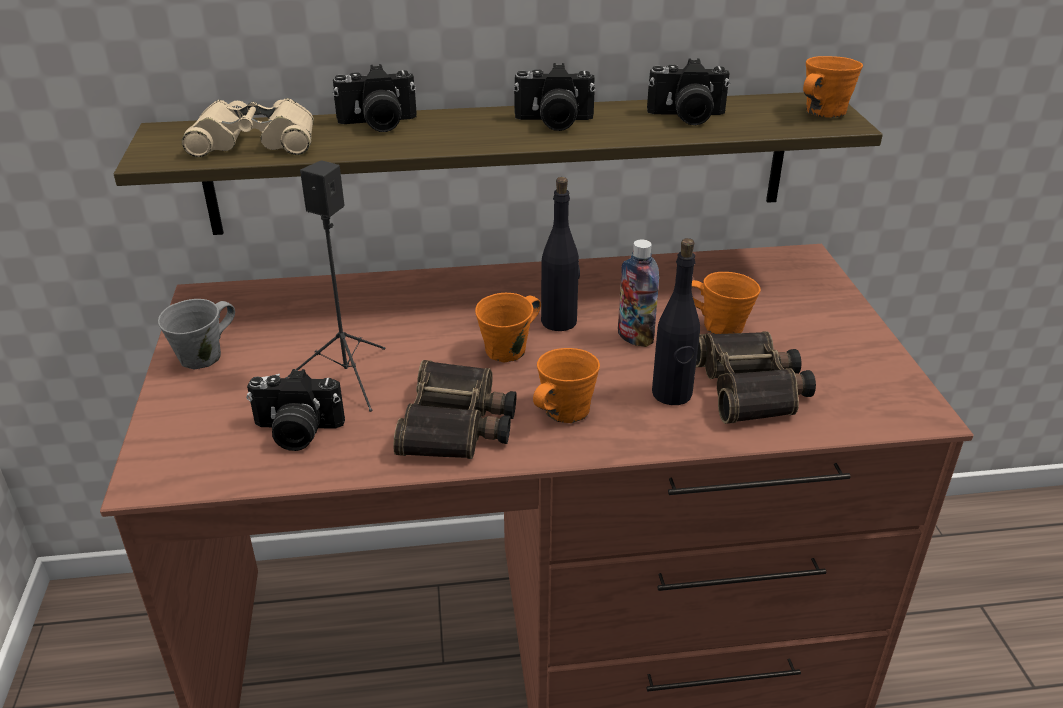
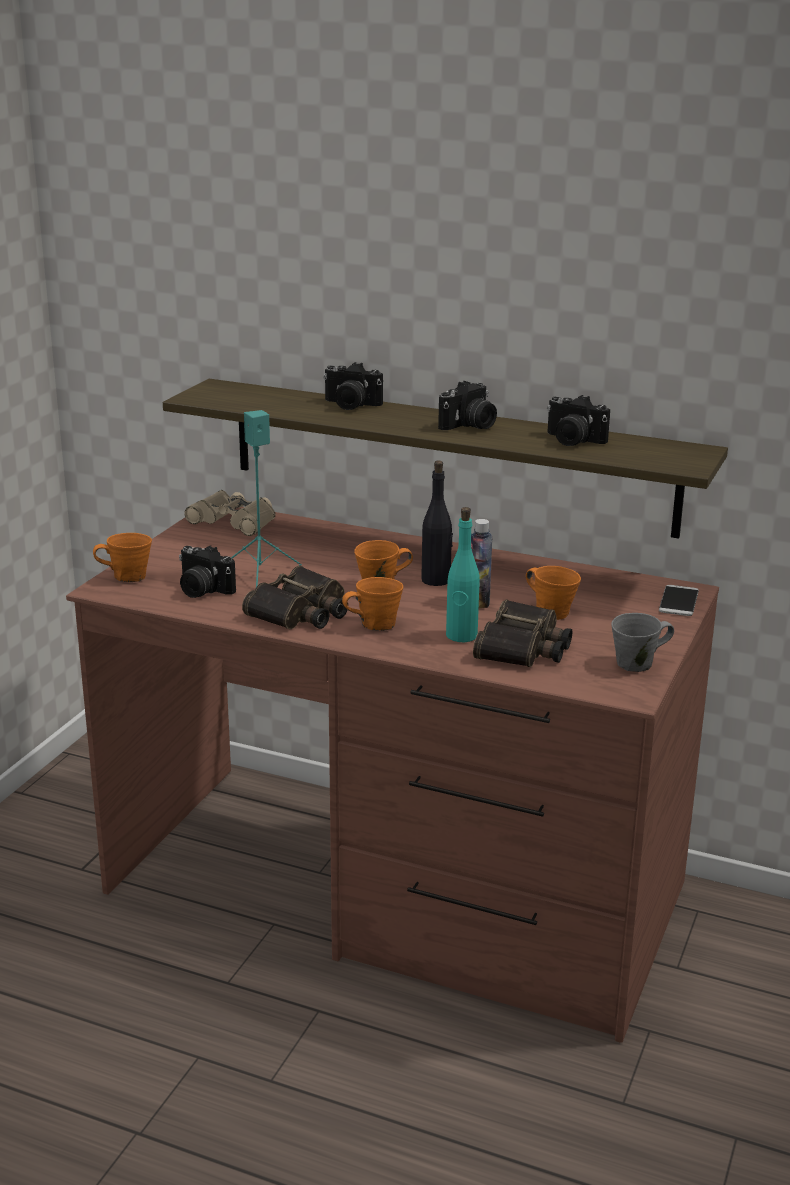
camera: 30 degrees right, 10 degrees down
(203, 357) = (187, 541): grey mug -> grey mug (637, 664)
(255, 141) = (261, 400): beige binoculars -> beige binoculars (234, 521)
(348, 379) = (260, 574): black speaker -> turquoise speaker
(554, 122) = (469, 426): camera -> camera turned 75 degrees counterclockwise
(672, 394) = (461, 636): black bottle -> turquoise bottle
(814, 273) = (678, 601): none -> phone
(823, 113) = (684, 458): orange mug -> orange mug (127, 577)

